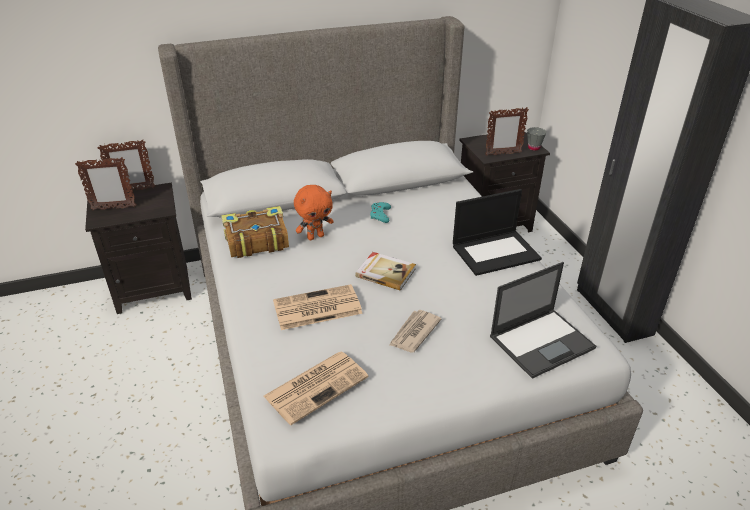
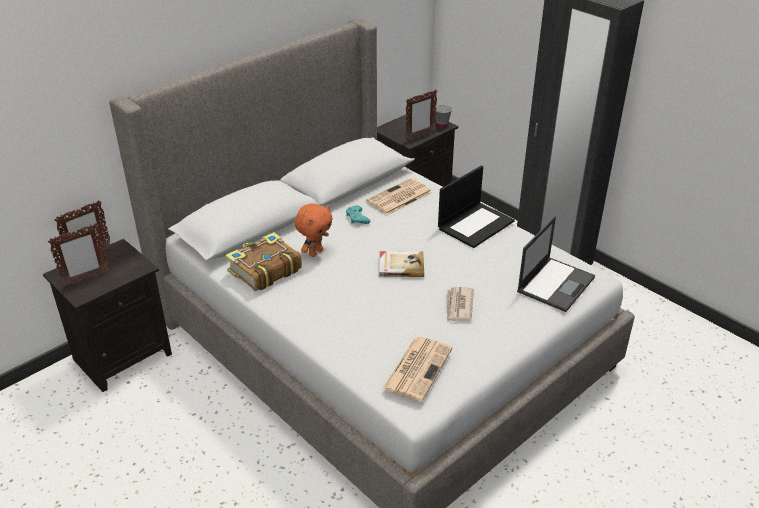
camera: 25 degrees left, 0 degrees up
(316, 308) = (368, 311): newspaper -> newspaper (399, 198)

